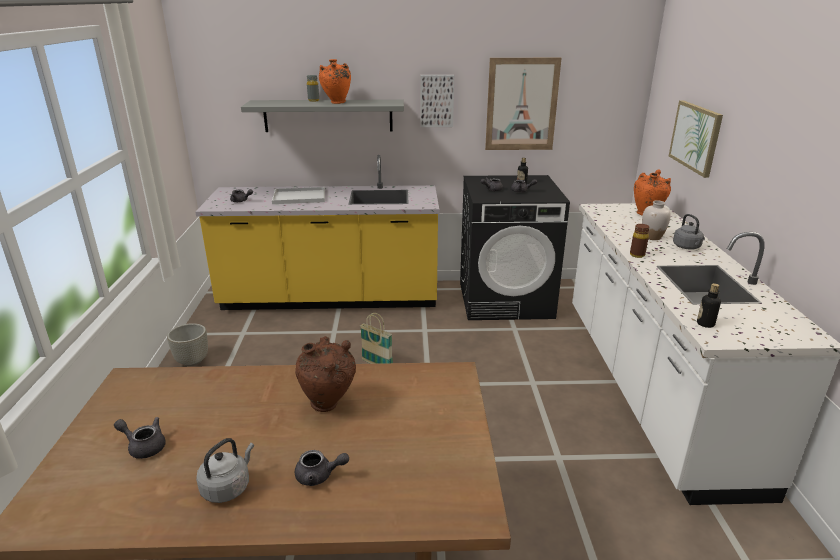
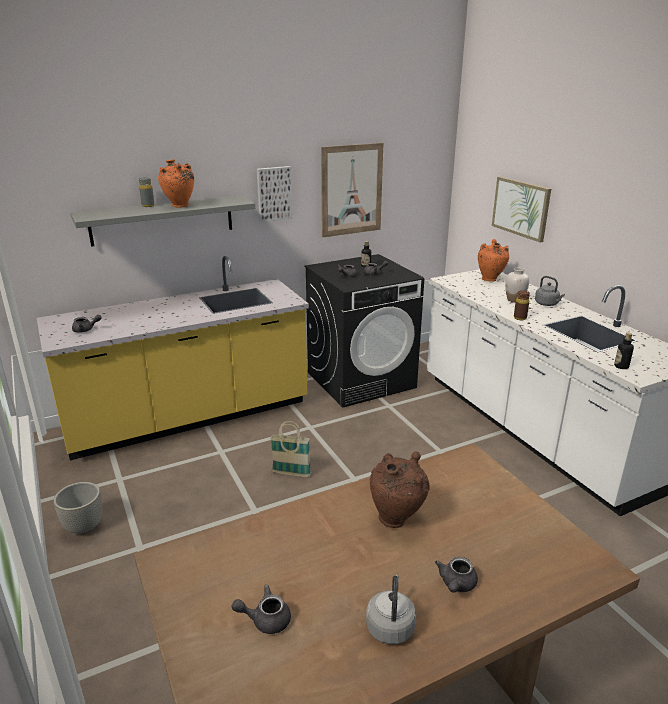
camera: 25 degrees left, 0 degrees up
(300, 196) = (150, 313): white tray -> none
(319, 476) = (456, 585): grey teapot -> grey teapot turned 135 degrees clockwise

